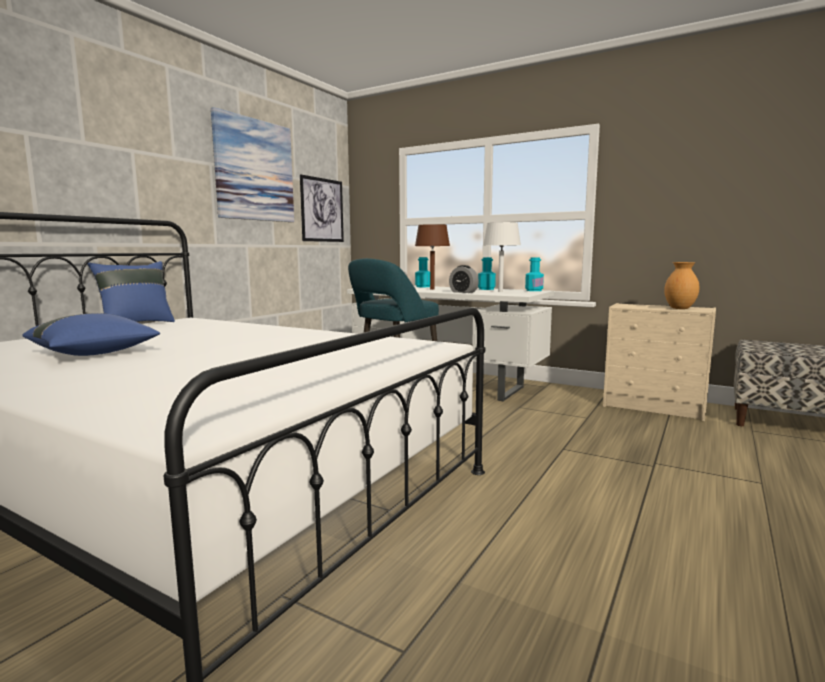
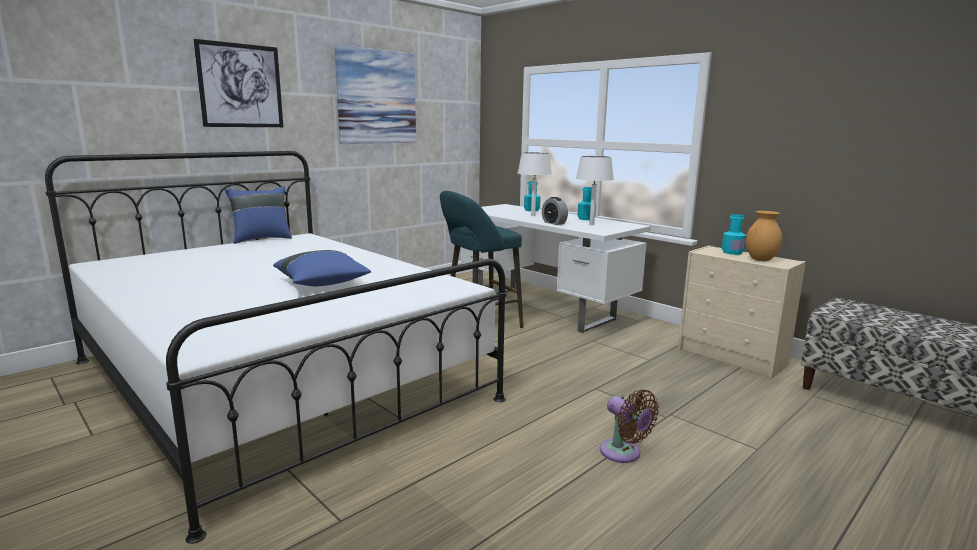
camera: 15 degrees right, 5 degrees up
(95, 354) = (206, 273): blue pillow -> blue pillow (322, 283)
(322, 210) = (448, 128): picture -> picture (241, 86)
(432, 289) = (533, 215): brown table lamp -> white table lamp
(534, 290) = (629, 224): turquoise bottle -> turquoise bottle (732, 252)
(651, 507) = (623, 453): none -> brown fan

